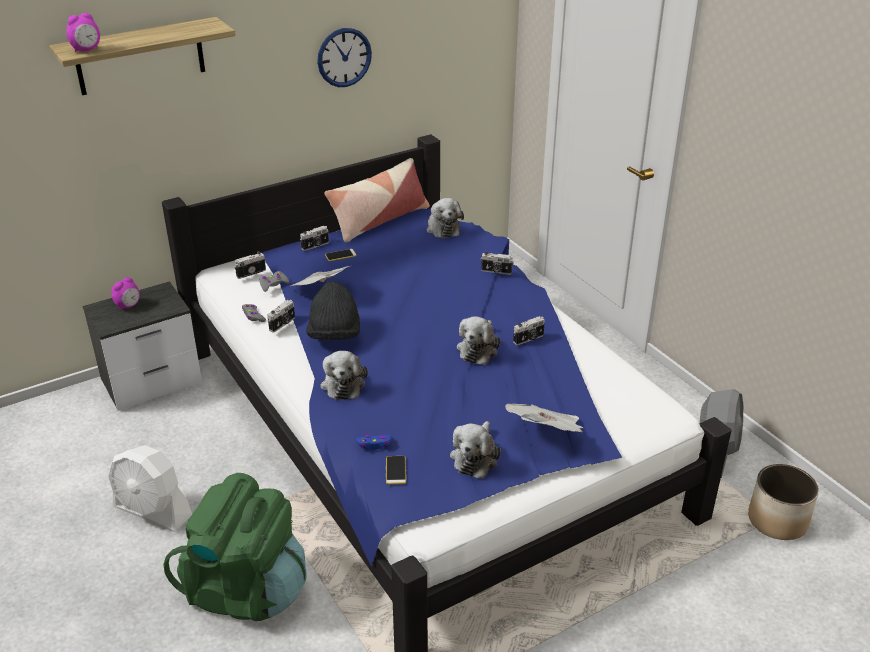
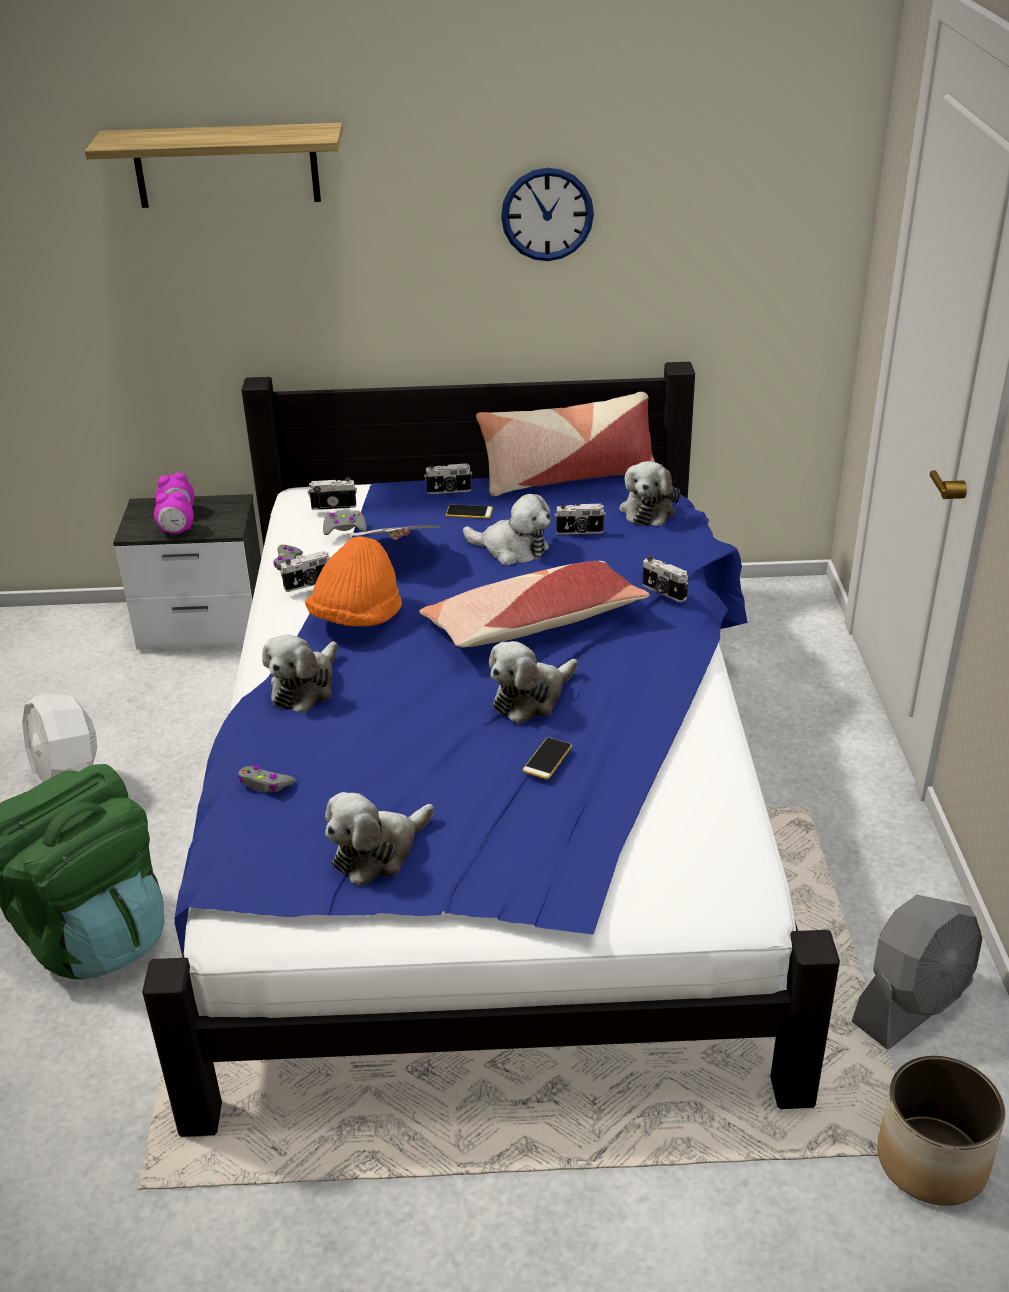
camera: 30 degrees right, 0 degrees up
(86, 50) = (129, 142): alarm clock -> alarm clock (177, 532)
(334, 335) = (356, 619): black hat -> orange hat
(374, 444) = (265, 784): blue game controller -> grey game controller
(388, 270) = (512, 550): none -> plush toy
(396, 470) = (255, 829): phone -> phone (547, 759)
(440, 309) = (533, 624): none -> pillow
(529, 339) = (618, 706): camera -> camera (580, 532)
(546, 433) = (509, 854): newspaper -> none

